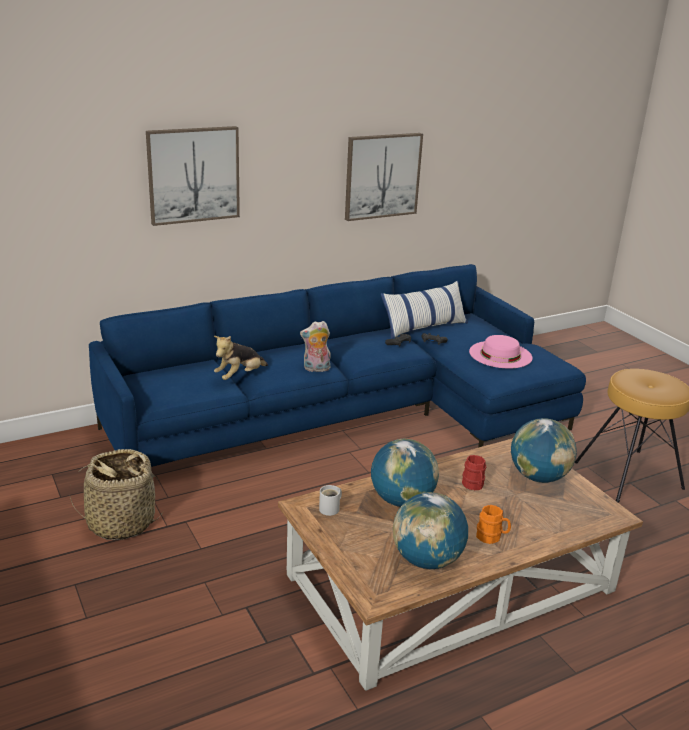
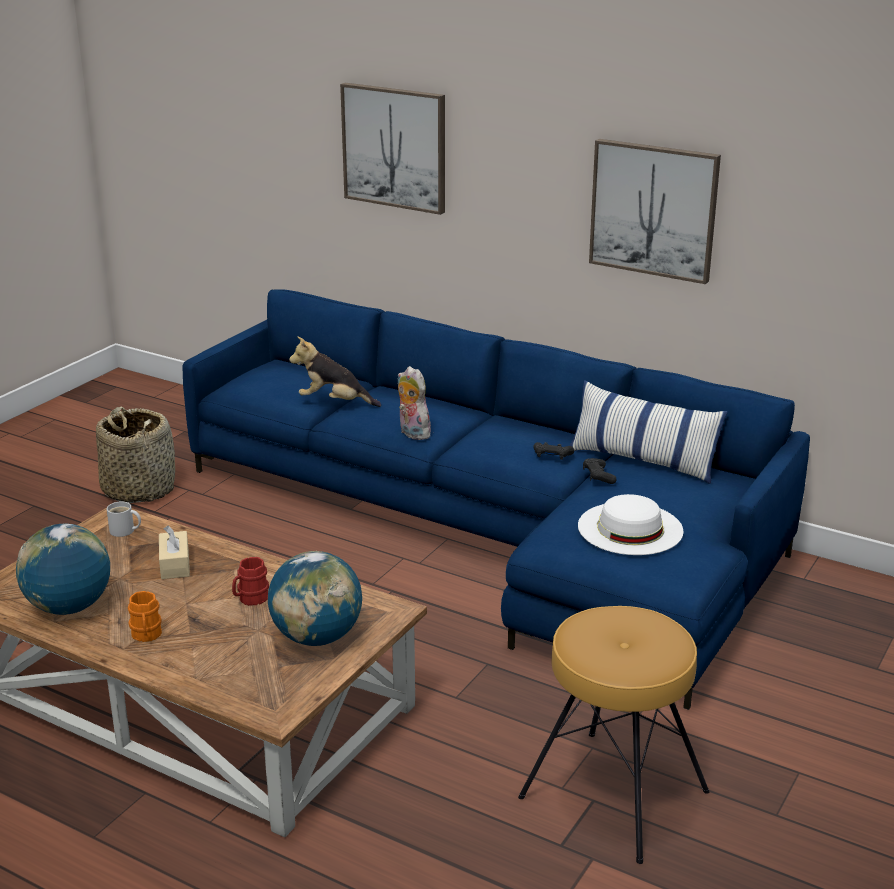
camera: 60 degrees right, 0 degrees up
(402, 501) = (175, 564): globe -> beige tissue box
(500, 354) = (630, 528): pink hat -> white hat

